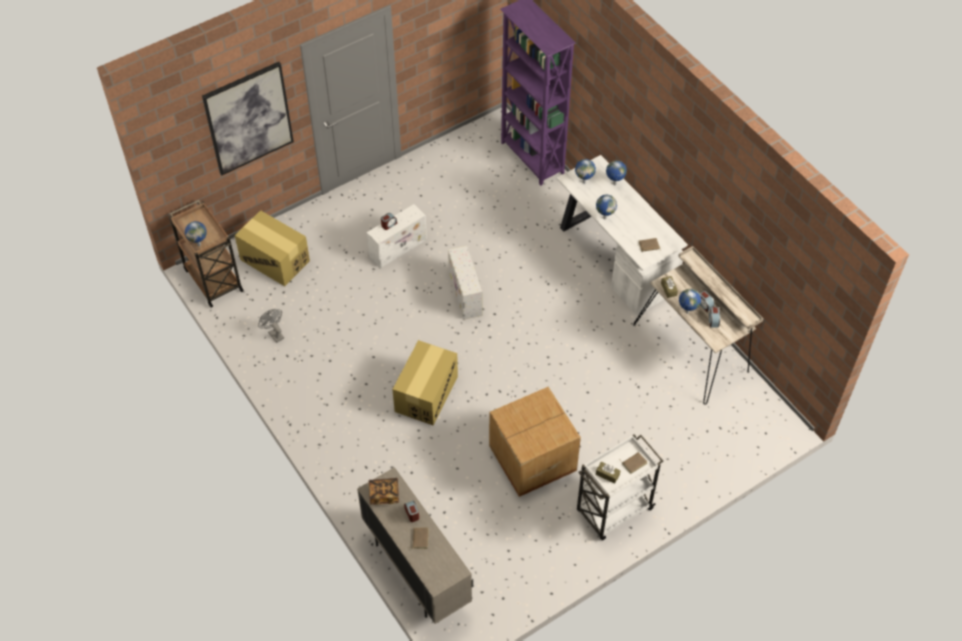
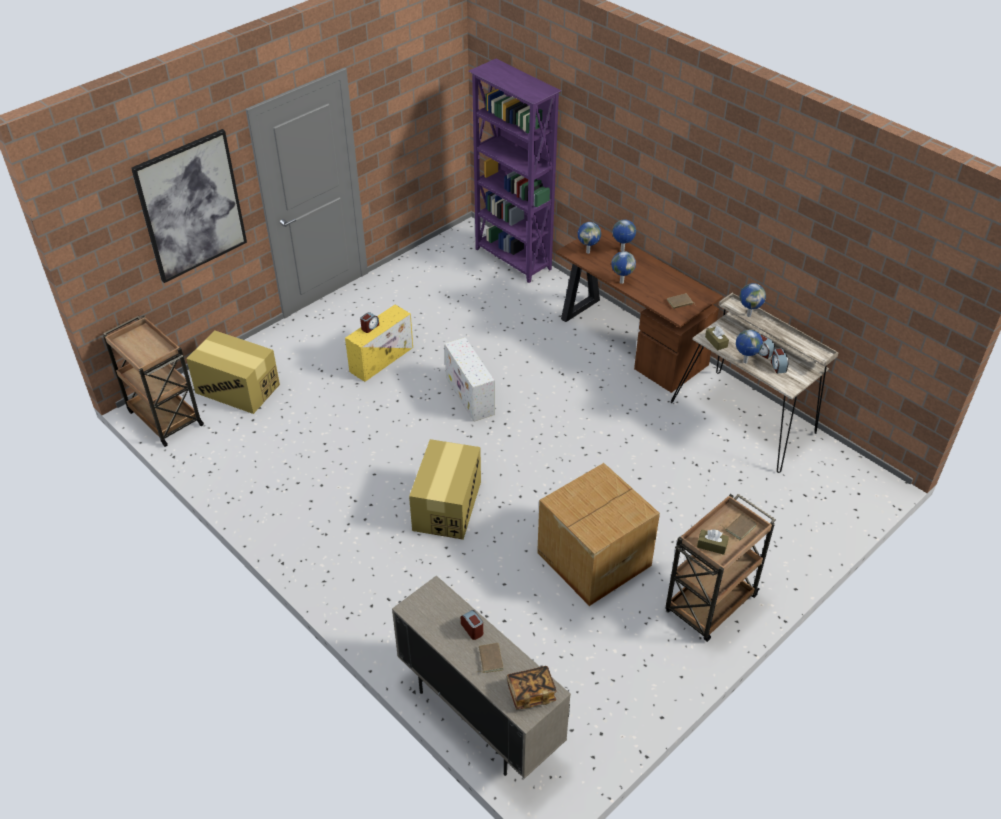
camera: 10 degrees left, 10 degrees down
(199, 244) = (144, 361): globe -> globe (748, 315)
(274, 334) = (248, 465): grey fan -> none
(384, 494) = (429, 610): book -> book (531, 693)
(398, 247) = (382, 359): white storage box -> yellow storage box
(613, 510) = (709, 605): white cart -> brown cart
(615, 258) = (630, 340): white desk -> brown desk

